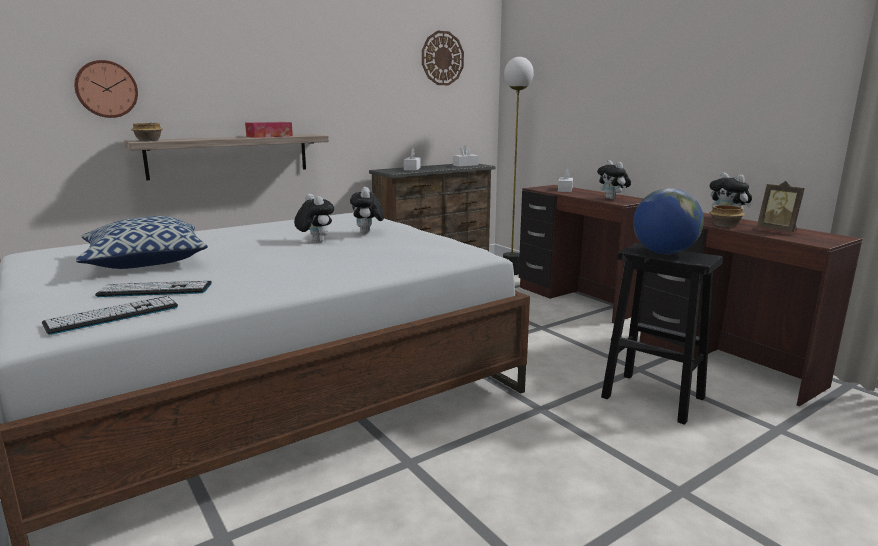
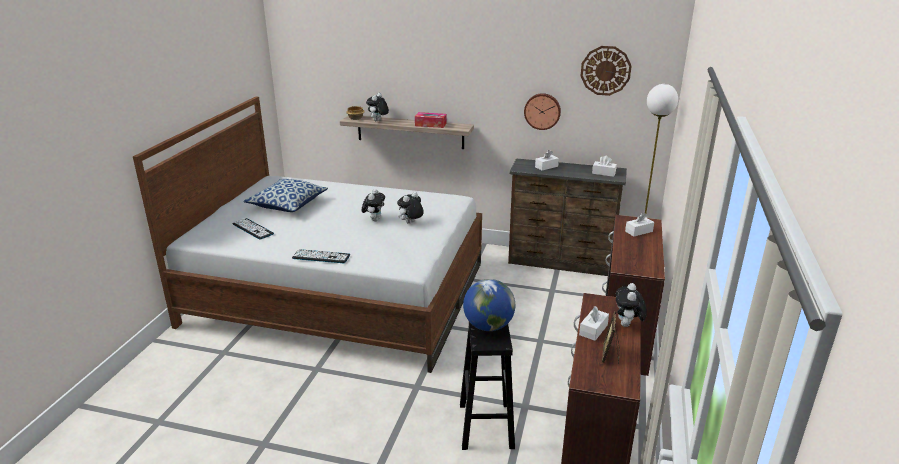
camera: 50 degrees right, 10 degrees up
(106, 89) = (341, 83): wall clock -> wall clock (542, 111)
(113, 315) = (217, 239): keyboard -> keyboard (321, 257)
(612, 199) = (633, 260): plush toy -> plush toy (378, 121)
(725, 225) = (593, 330): bowl -> white tissue box

